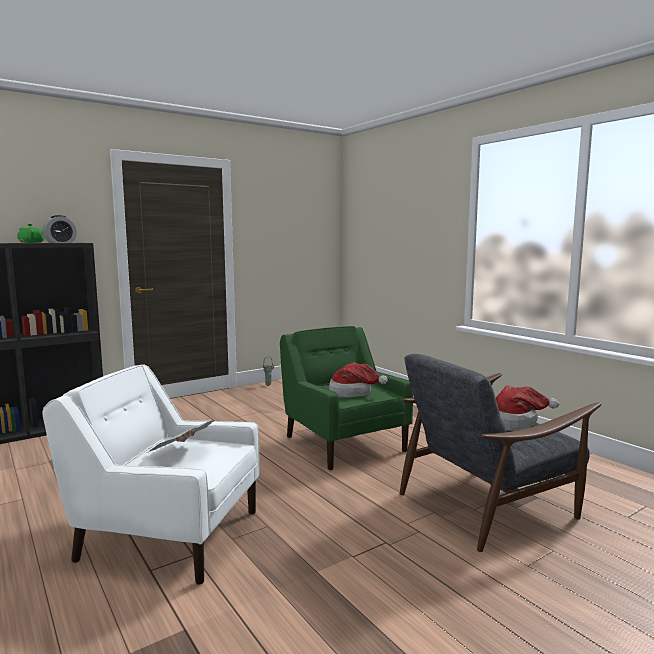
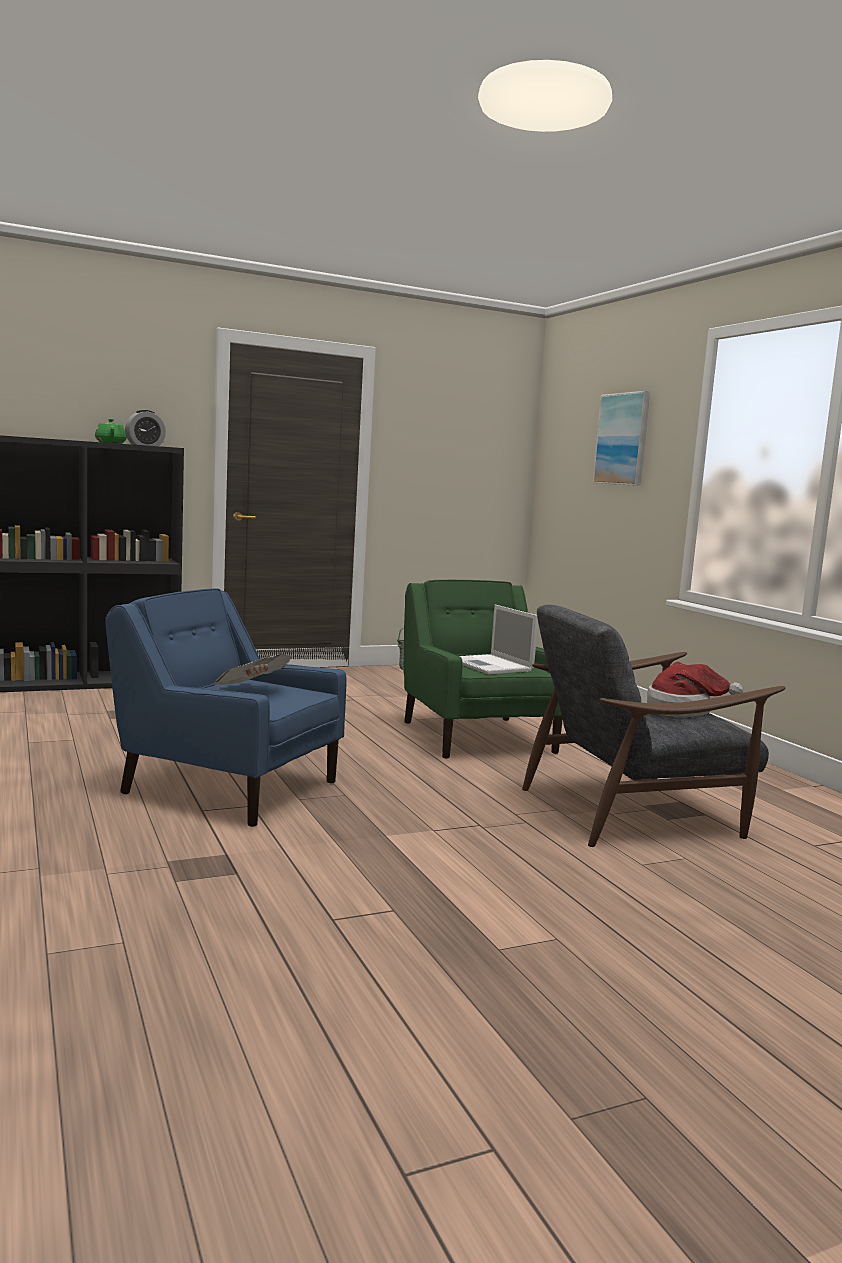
camera: 10 degrees right, 0 degrees up
(168, 534) = (228, 787): white armchair -> blue armchair
(354, 393) = (491, 665): hat -> laptop
(409, 216) = (622, 439): none -> picture

